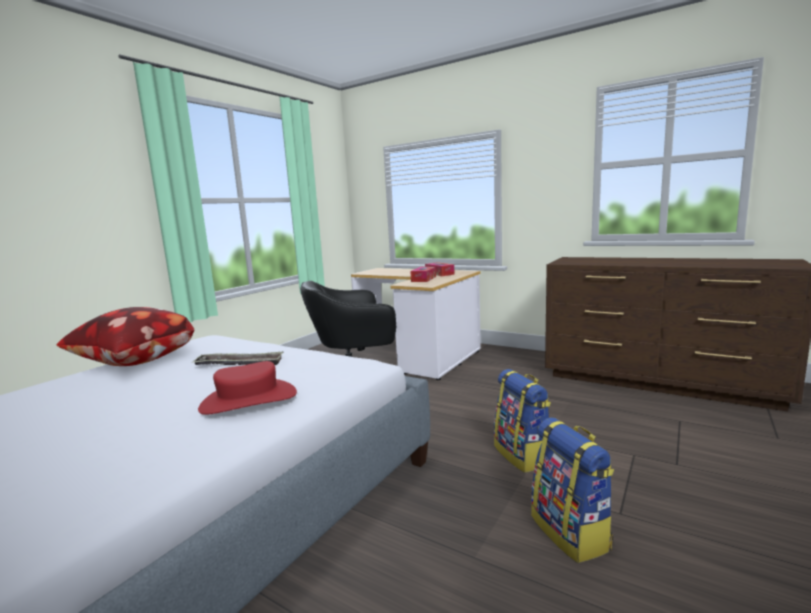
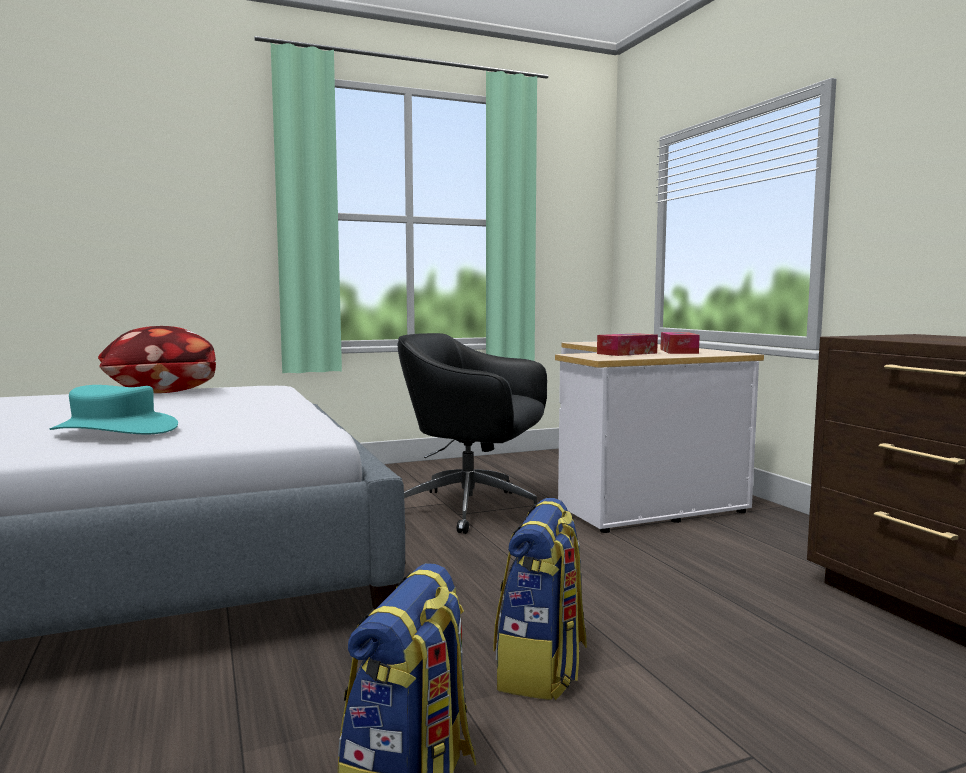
camera: 35 degrees right, 5 degrees down
(239, 364) = (215, 407): tray -> none
(249, 400) = (114, 430): red hat -> turquoise hat

